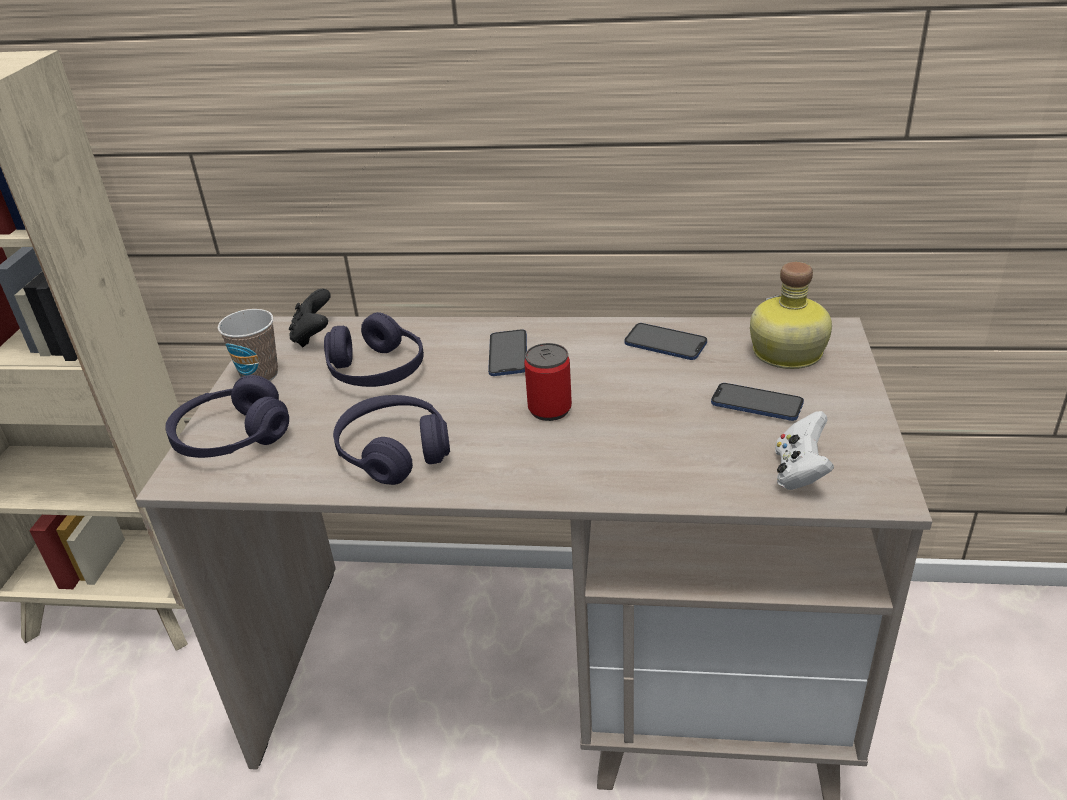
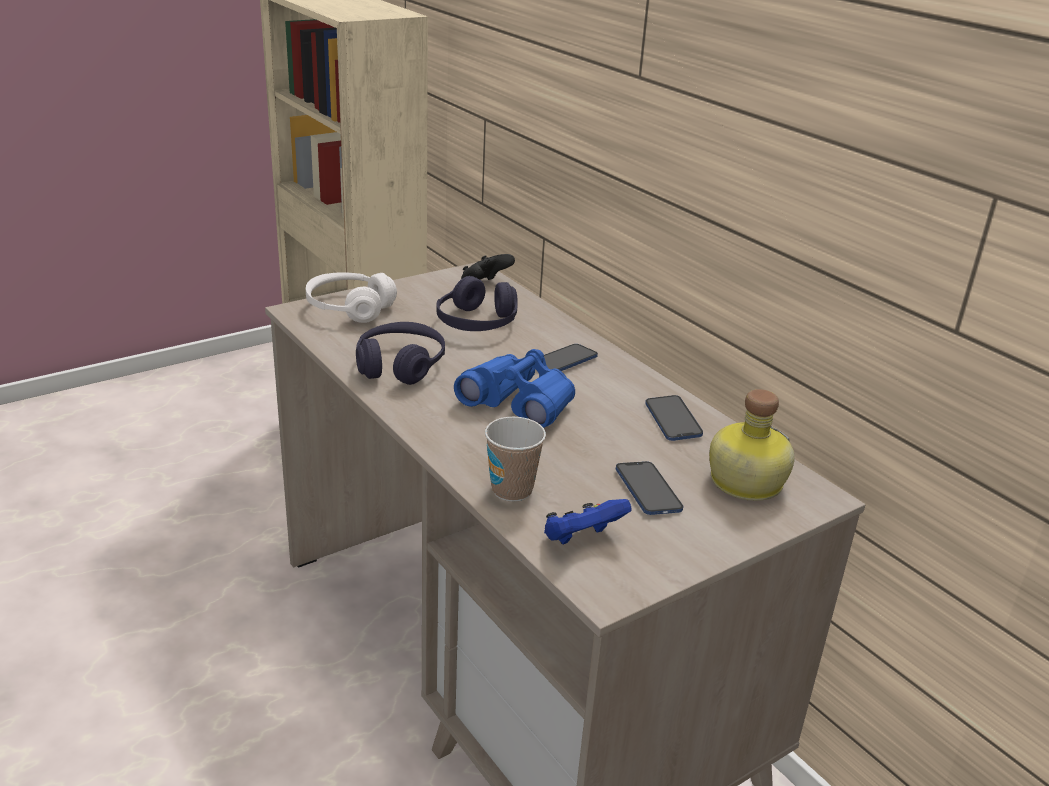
camera: 45 degrees right, 5 degrees down
(232, 438) = (349, 308): purple headphones -> white headphones
(260, 375) = (420, 288): cup -> cup (512, 490)
(549, 409) = (519, 402): can -> blue binoculars
(799, 472) = (582, 539): white game controller -> blue game controller

